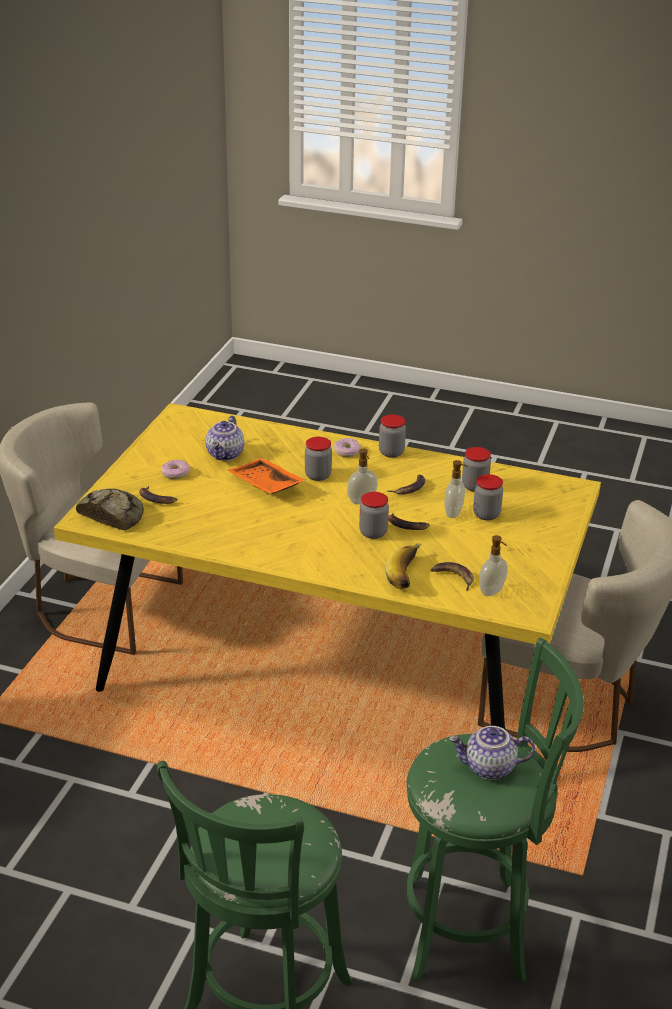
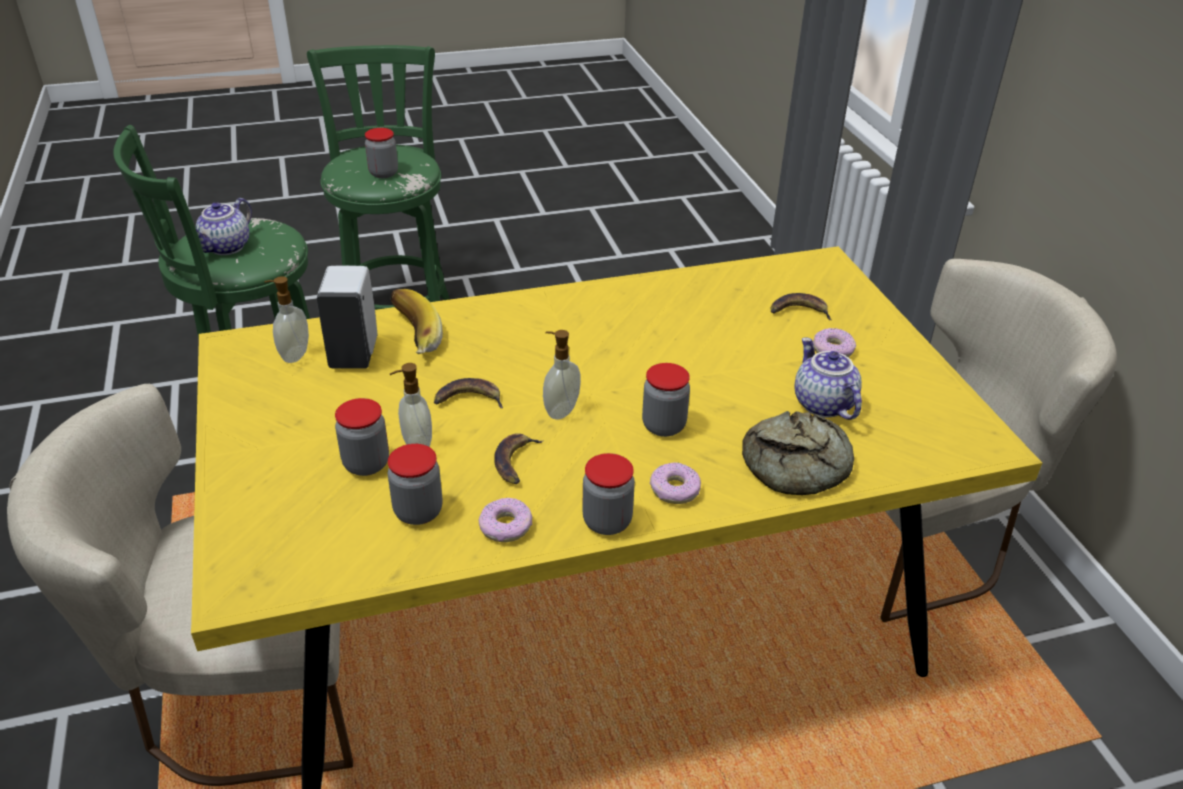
camera: 145 degrees right, 5 degrees up
(112, 515) = (809, 277): bread -> bread (799, 465)
(264, 485) = (709, 380): orange tray -> none
(373, 533) = (501, 371): jar -> jar (383, 173)
(438, 467) = (506, 526): none -> donut
(453, 577) = (354, 353): banana -> white soap dispenser
(489, 768) = (227, 247): teapot -> teapot turned 150 degrees clockwise

